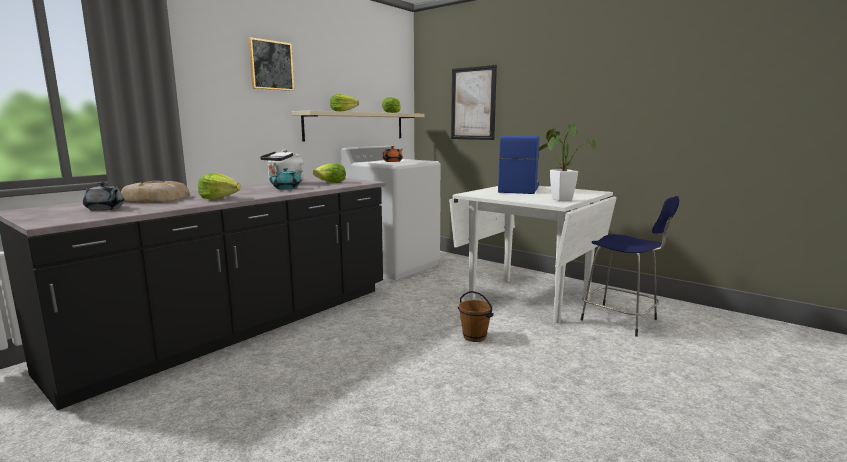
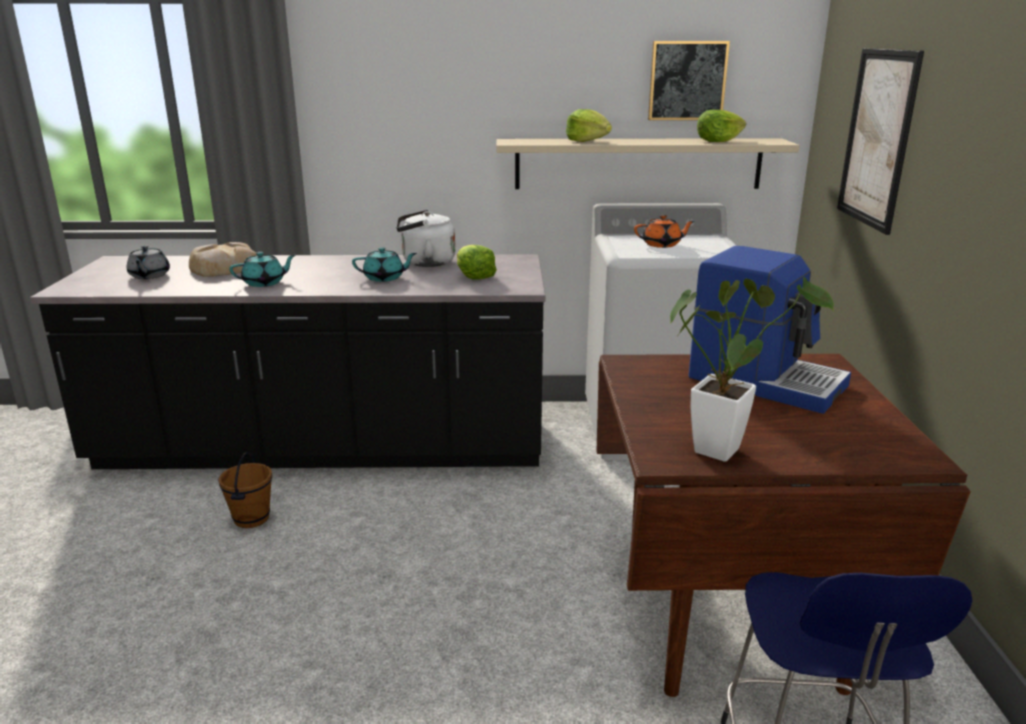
camera: 50 degrees right, 10 degrees up
(219, 198) = (265, 283): lettuce -> turquoise teapot
(271, 65) = (462, 65): picture -> picture (687, 81)
(475, 337) = (494, 626): brown bucket -> brown bucket (252, 519)
(518, 189) = (766, 380): coffee machine -> coffee machine turned 60 degrees clockwise
(528, 299) = (725, 615): white dining table -> brown dining table

